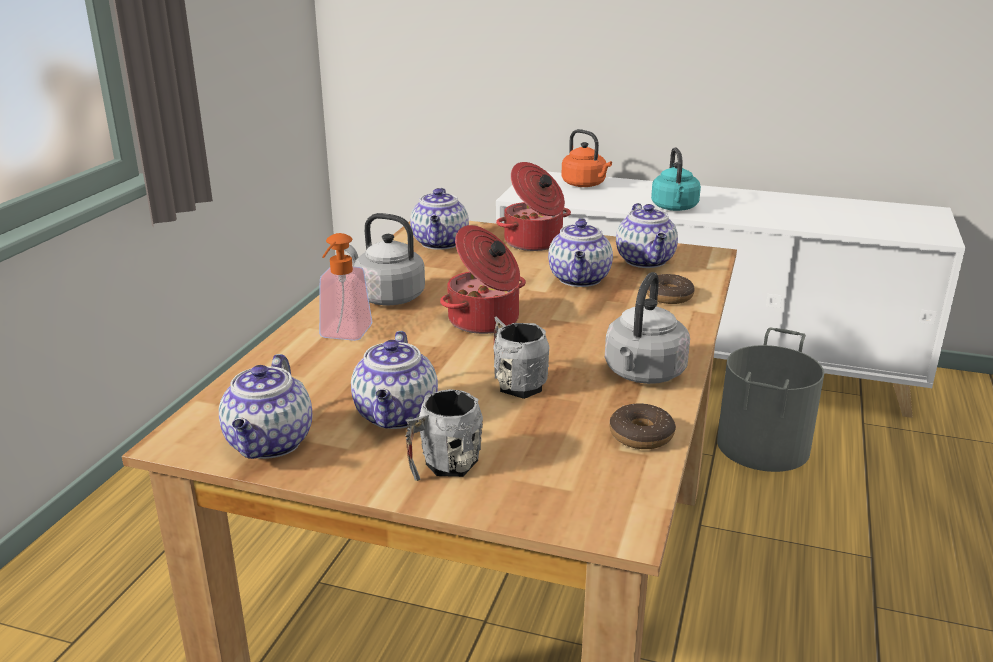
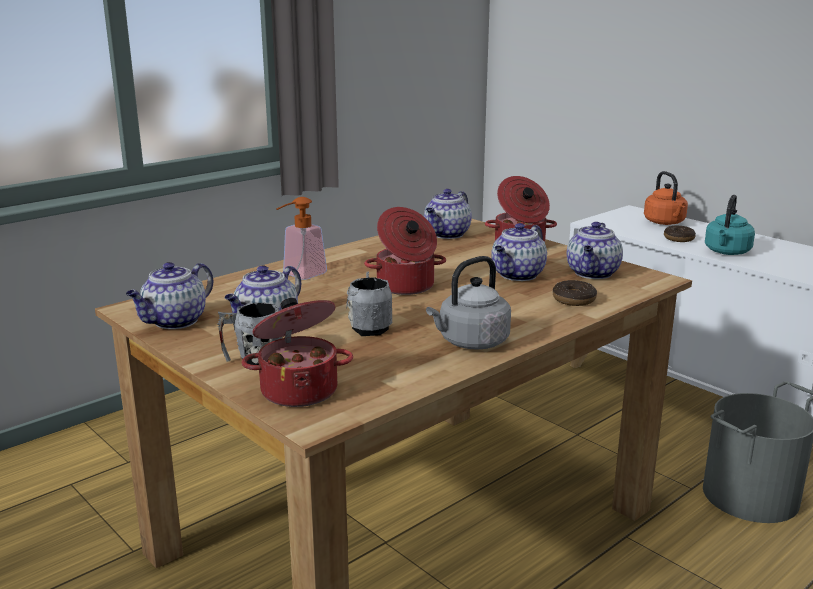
camera: 30 degrees right, 5 degrees down
(386, 297) = (360, 259): grey kettle -> none
(551, 491) = (299, 390): none -> cooking pot
(641, 435) = (409, 377): donut -> donut (679, 238)

